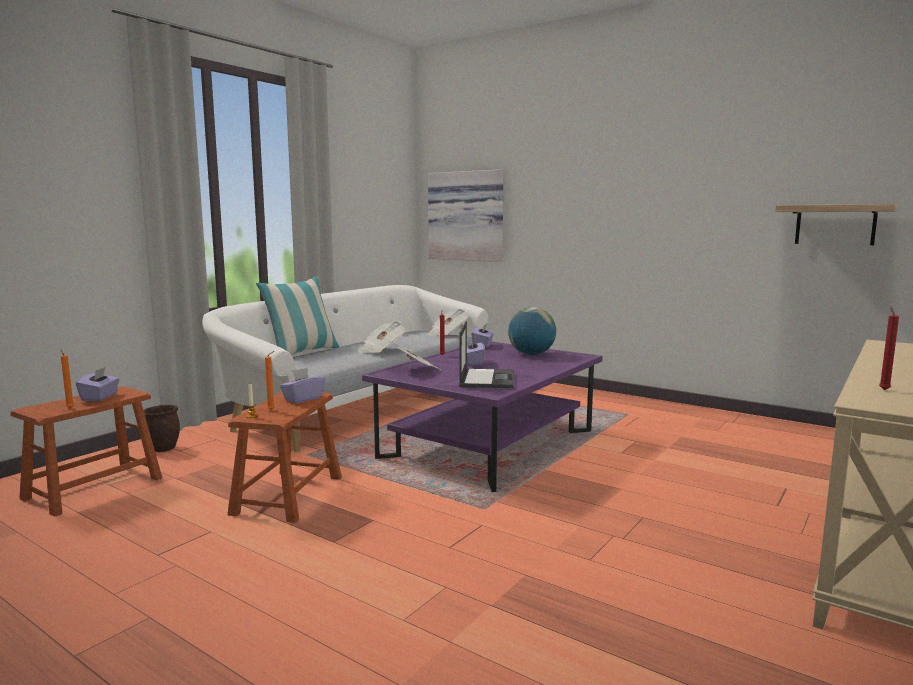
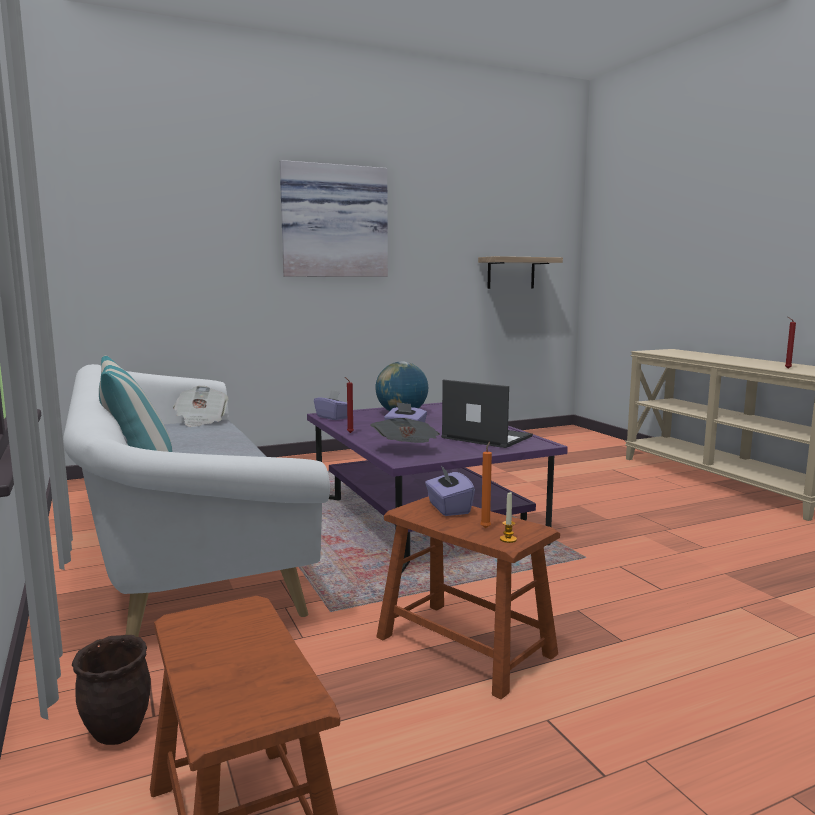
camera: 60 degrees left, 0 degrees up
(69, 408) = (281, 673): orange candle -> none
(100, 397) = (232, 639): purple tissue box -> none
(381, 350) = (234, 451): newspaper -> none
(467, 216) = (134, 262): picture -> picture (334, 221)

